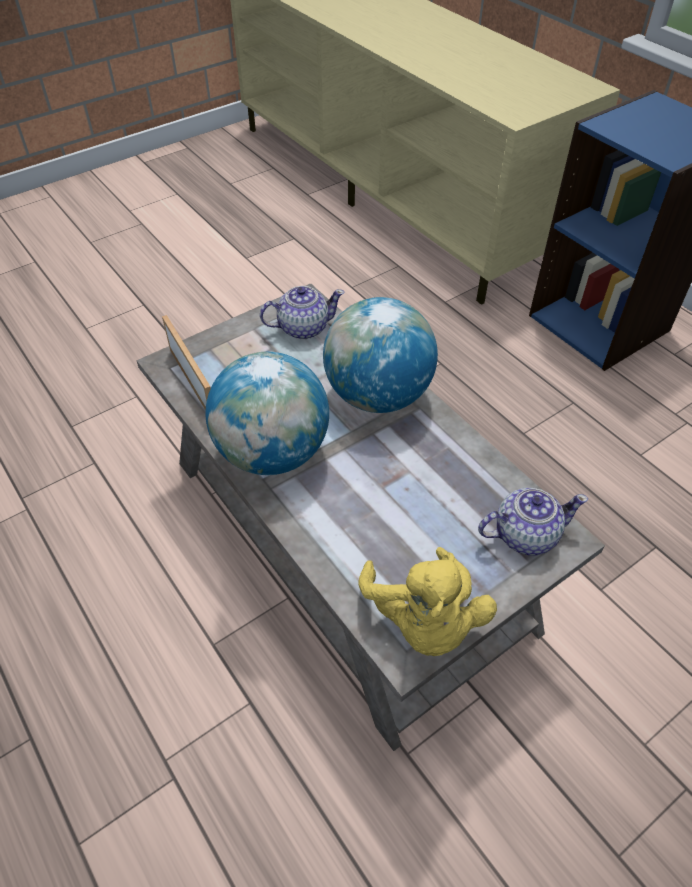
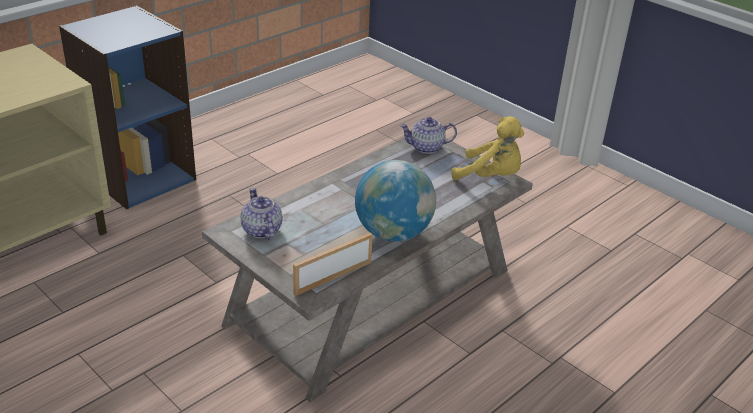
camera: 100 degrees left, 15 degrees down
(377, 396) = (331, 195): globe -> none
(423, 621) = (491, 177): yellow plush toy -> yellow plush toy turned 45 degrees clockwise
(524, 534) = (427, 148): teapot -> teapot turned 75 degrees counterclockwise

